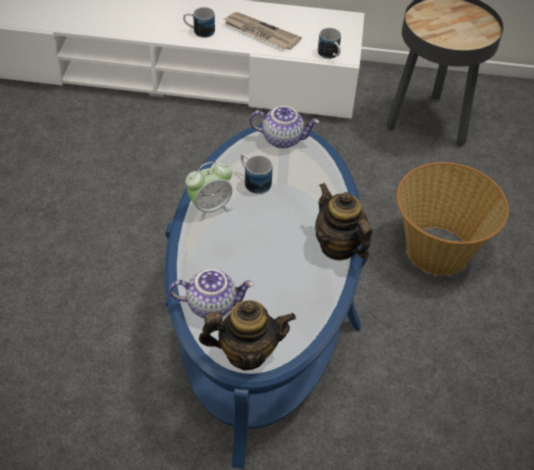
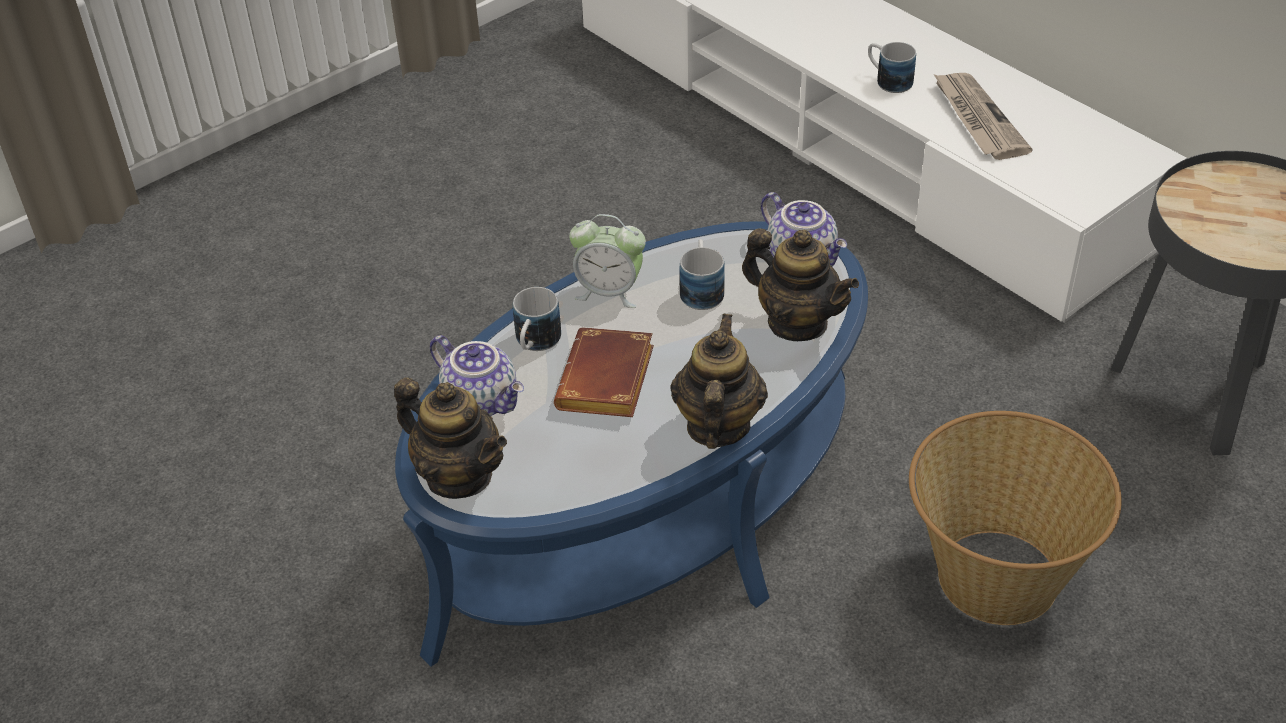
camera: 45 degrees right, 5 degrees down
(264, 256) = (608, 383): none -> brown book
(316, 173) = (797, 323): none -> teapot
(330, 55) = (1053, 194): mug -> mug (535, 343)

